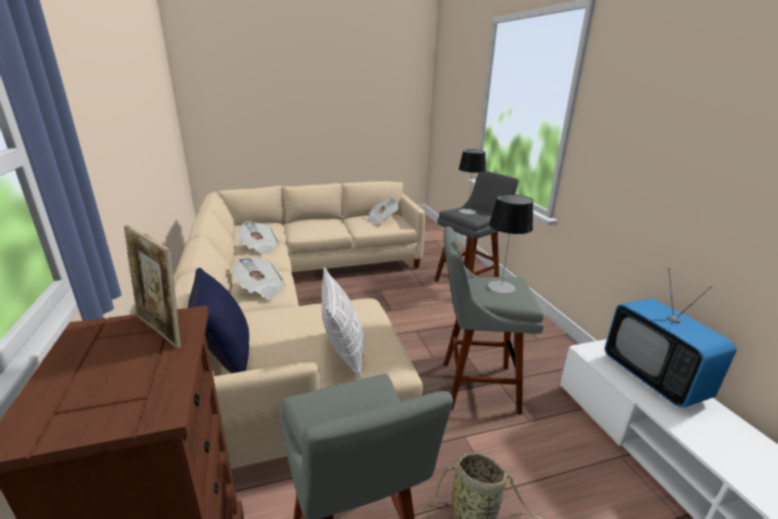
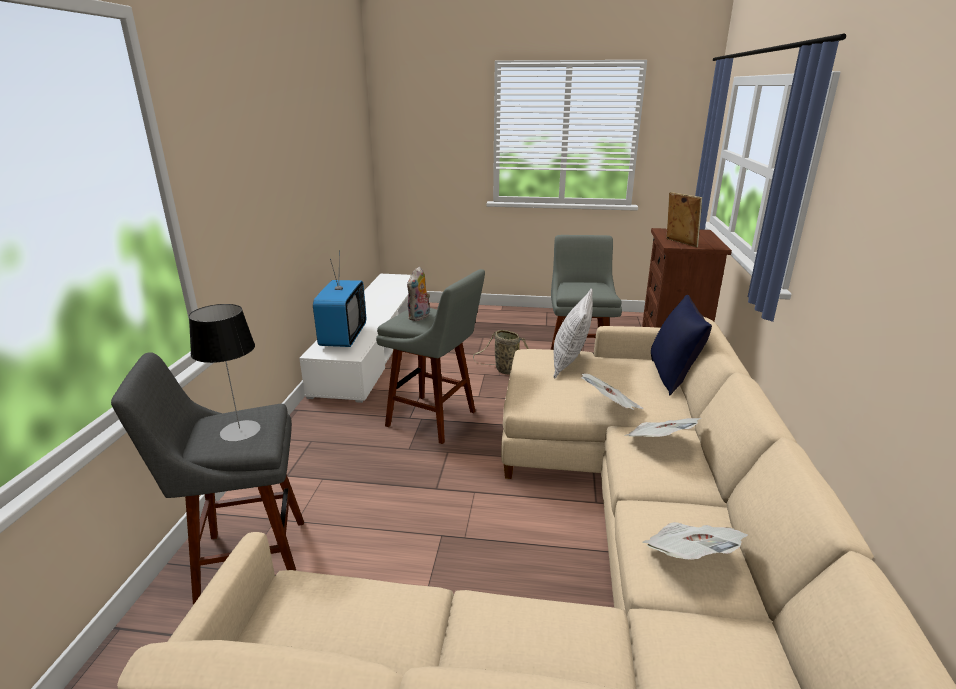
camera: 155 degrees left, 0 degrees up
(381, 220) = (328, 630): newspaper -> newspaper (610, 407)
(501, 287) = (419, 317): table lamp -> plush toy

